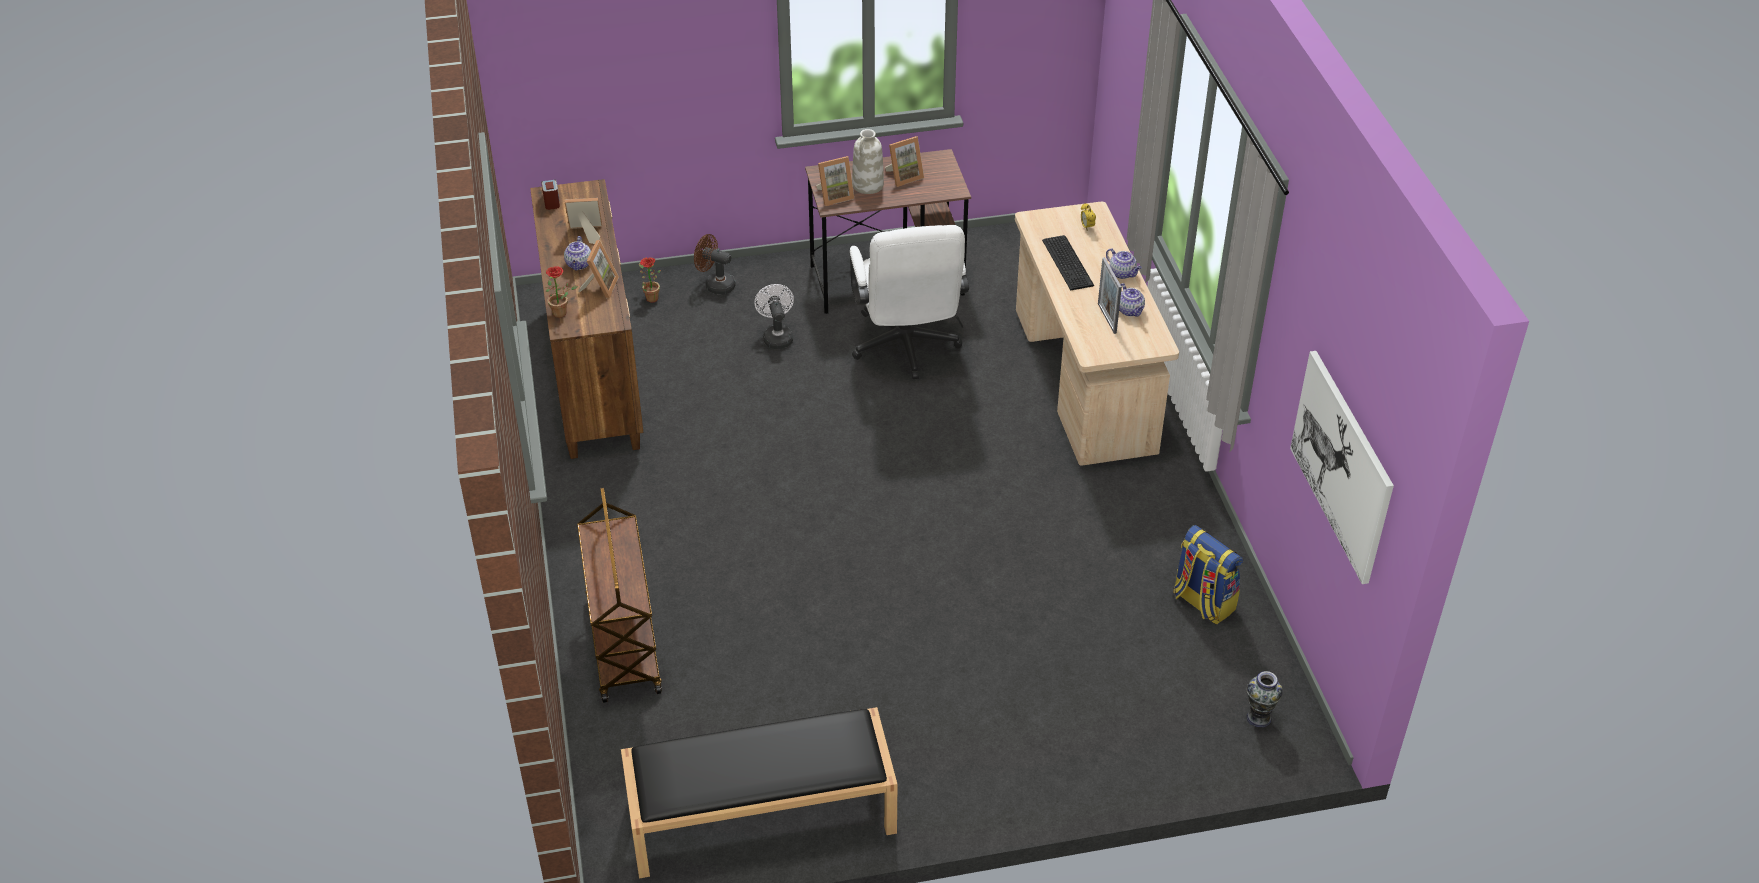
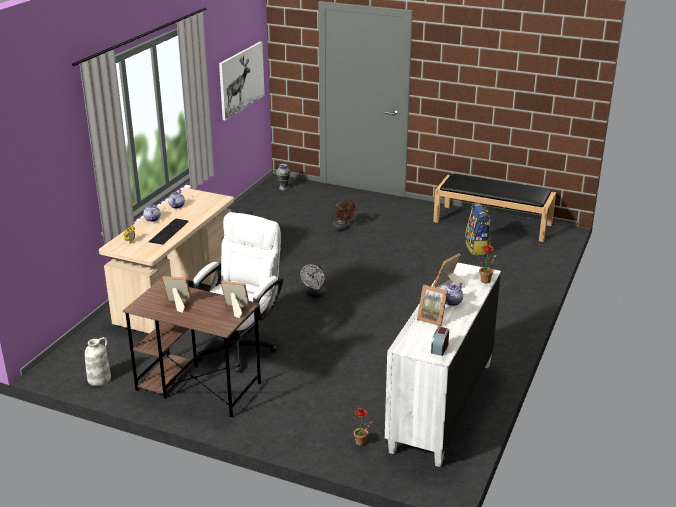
camera: 145 degrees left, 15 degrees down
(595, 375) = (441, 406): brown dresser -> white dresser
(623, 644) = (513, 283): brown cart -> none
(715, 285) = (308, 433): brown fan -> brown fan (342, 228)
(776, 336) = (305, 382): white fan -> white fan (315, 295)
(868, 185) = (206, 308): white vase -> white vase (99, 379)
(1107, 318) = (192, 207): picture frame -> none
(1202, 602) = (254, 215): backpack -> backpack (477, 248)

